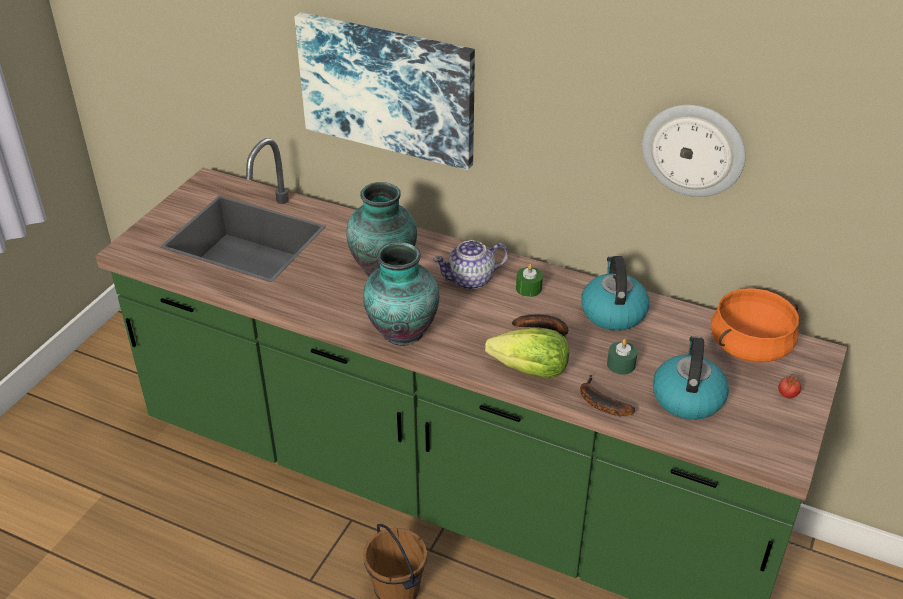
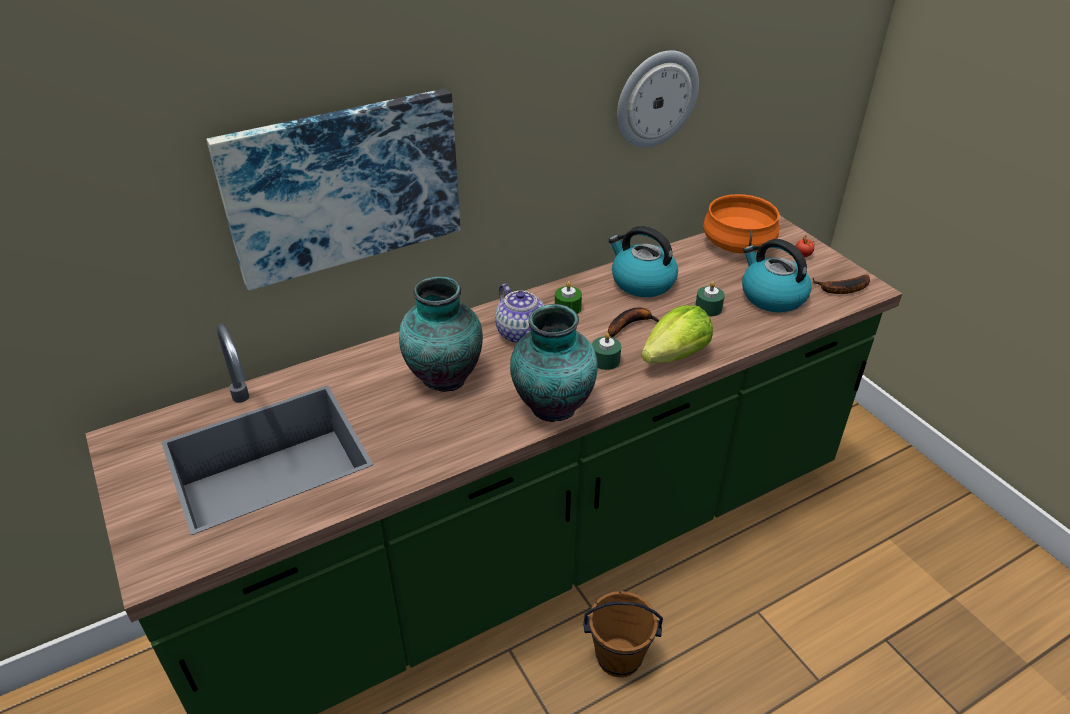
camera: 55 degrees left, 0 degrees up
(471, 279) = (521, 332): teapot -> teapot turned 45 degrees counterclockwise
(484, 335) = (605, 360): none -> green candle
(600, 402) = (744, 339): banana -> banana (841, 290)

